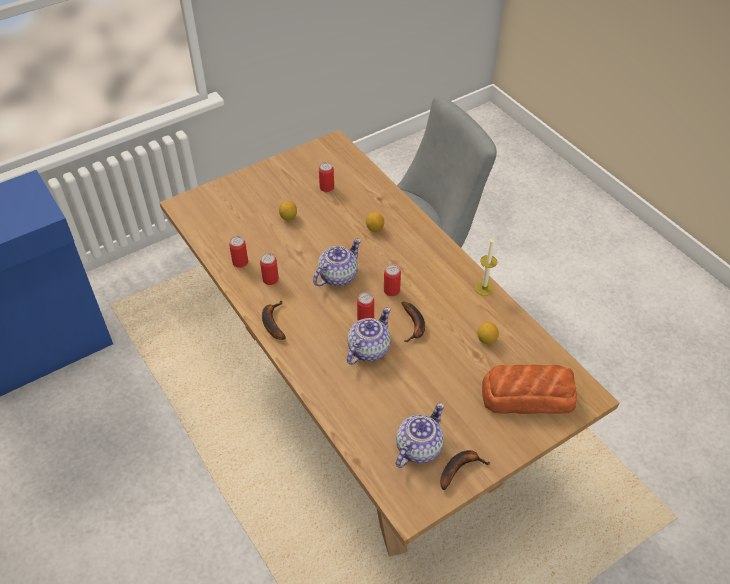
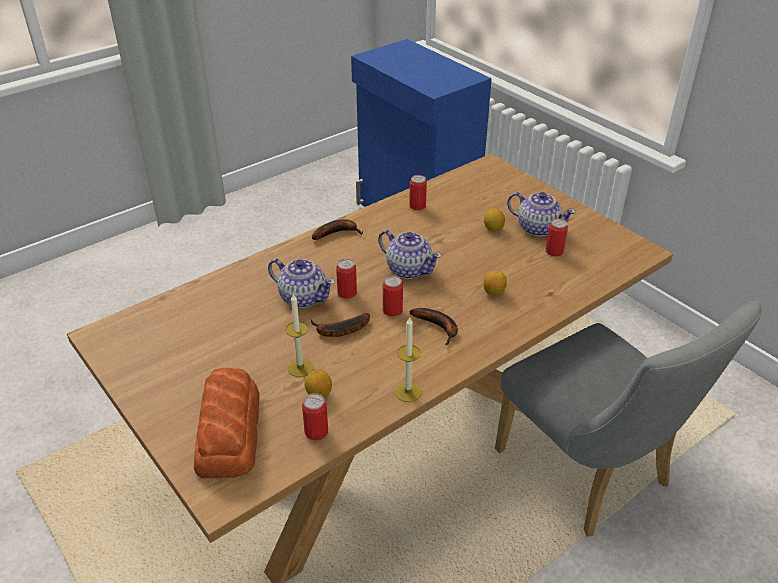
camera: 85 degrees right, 10 degrees down
(270, 279) = (396, 226): can -> can (316, 432)
(418, 448) = (169, 338): teapot -> teapot (537, 228)
(458, 351) = (300, 368): none -> candle
(460, 468) = (138, 371): banana -> banana (439, 327)

